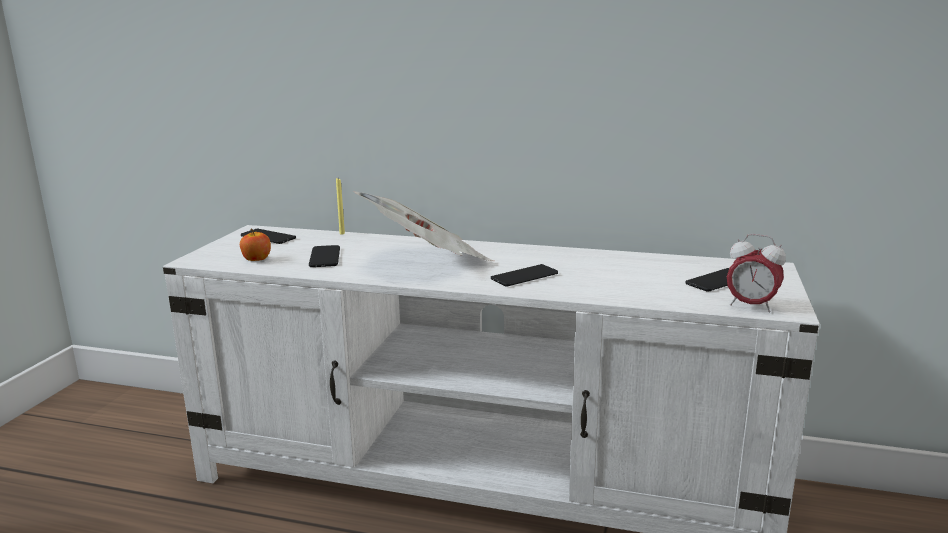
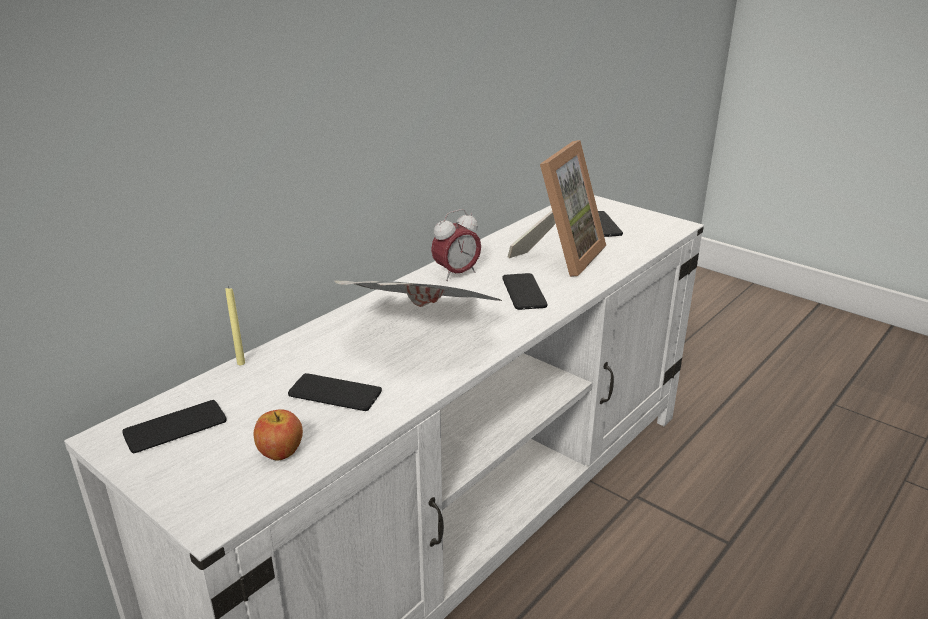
camera: 65 degrees left, 10 degrees up
(616, 277) = (560, 256): none -> picture frame
(751, 306) = (661, 232): alarm clock -> alarm clock (456, 274)

